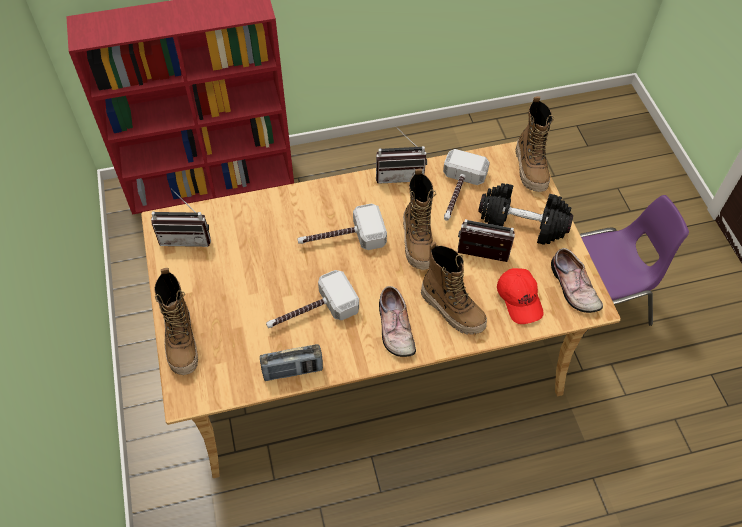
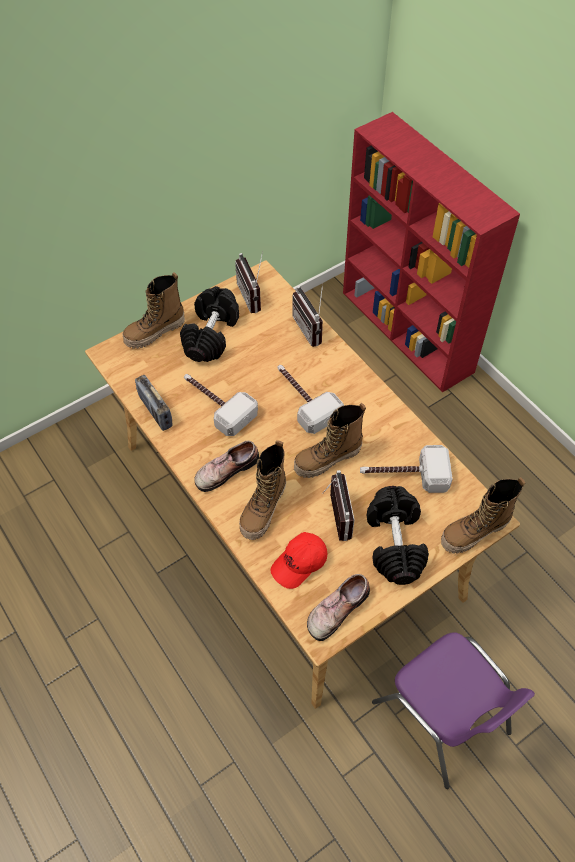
camera: 70 degrees right, 0 degrees up
(216, 290) = (211, 335): none -> black dumbbell
(400, 174) = (402, 420): radio -> radio (312, 329)

